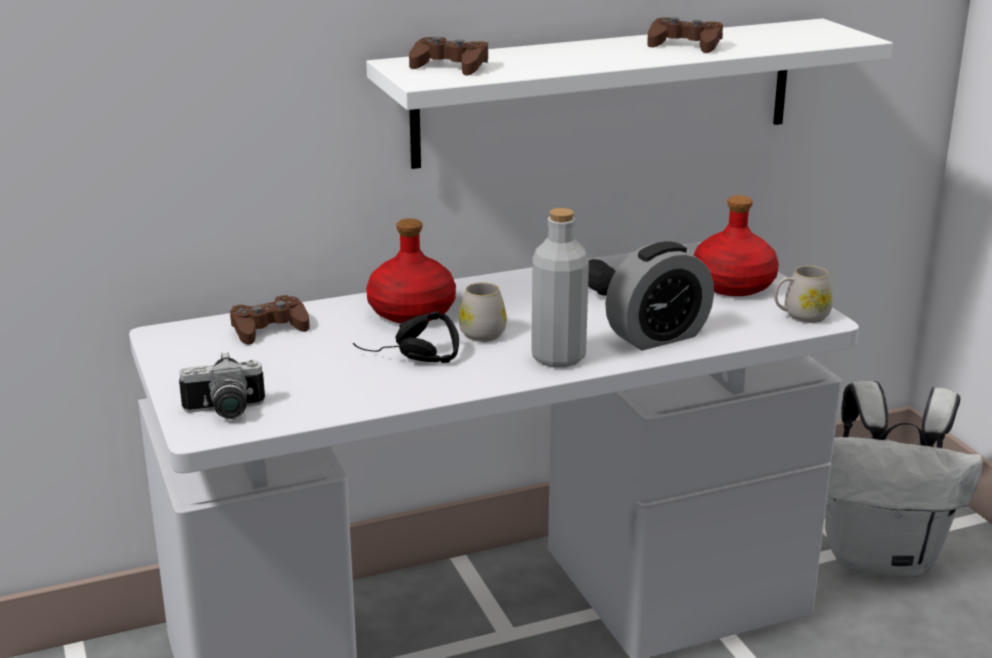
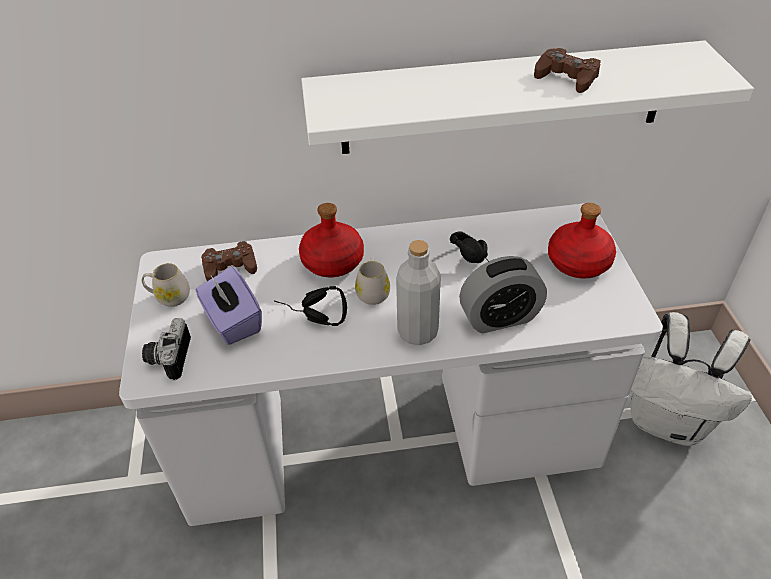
camera: 15 degrees right, 20 degrees up
(225, 412) = (168, 358): camera -> camera turned 90 degrees clockwise
(300, 373) = (232, 322): none -> purple tissue box
(450, 66) = (360, 95): brown game controller -> none
(800, 316) = (619, 309): white mug -> white mug (169, 297)

